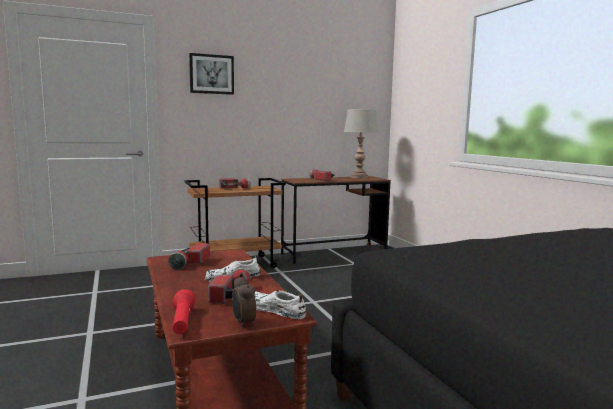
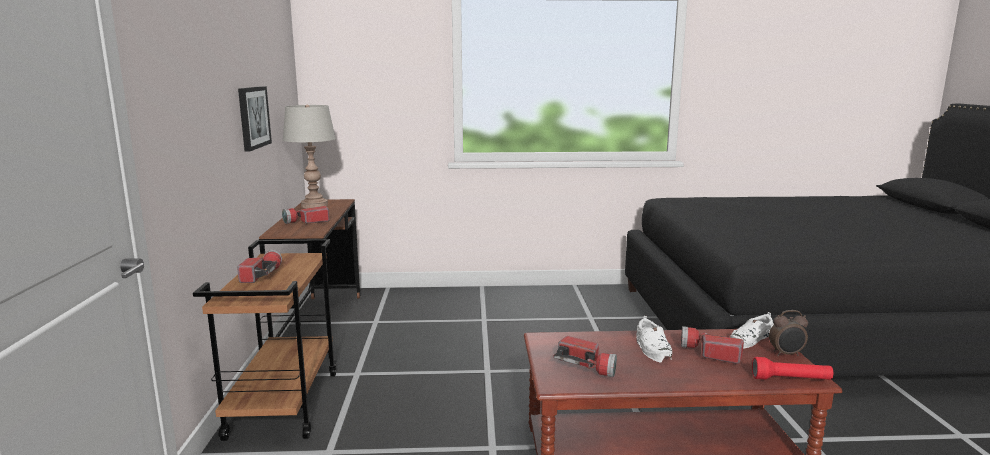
camera: 70 degrees left, 5 degrees up
(211, 74) = (179, 62): picture -> picture (253, 117)

